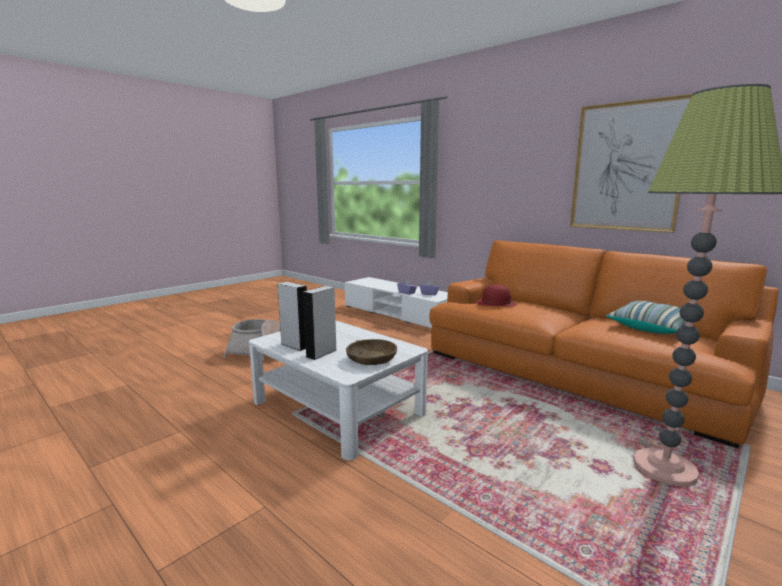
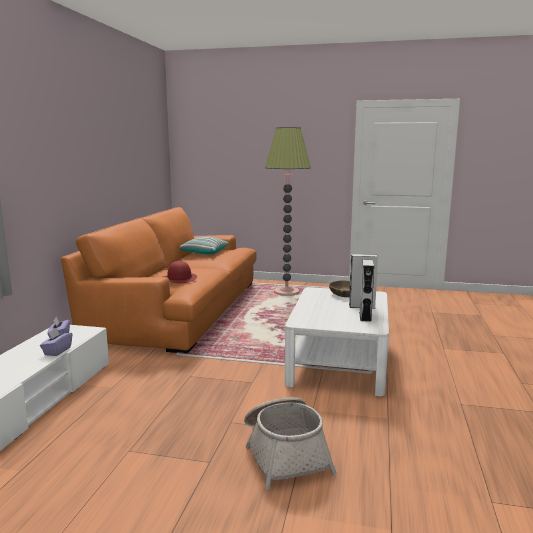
camera: 120 degrees left, 0 degrees up
(626, 167) = (118, 151): picture -> none

